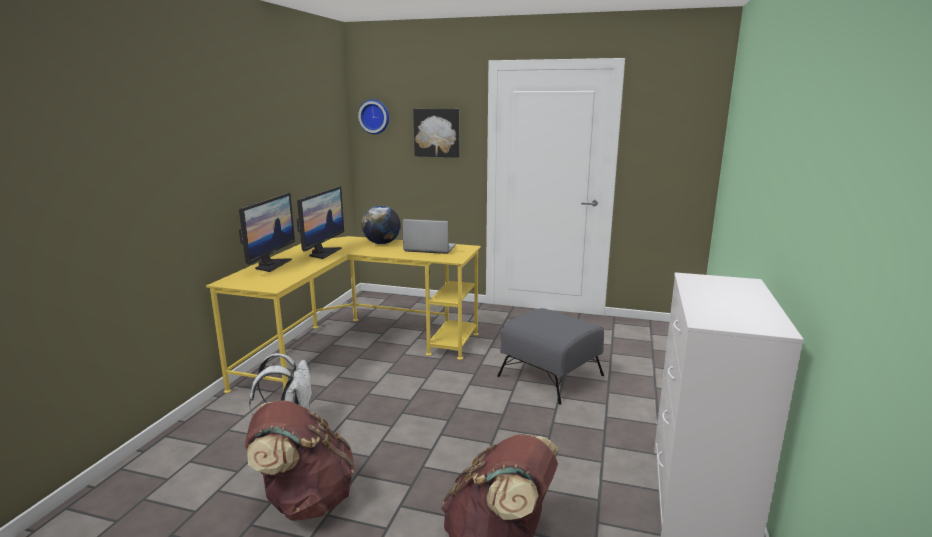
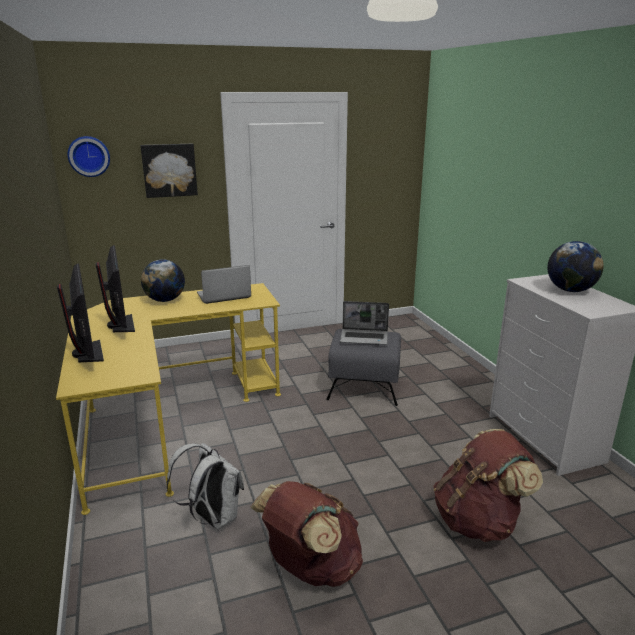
camera: 35 degrees left, 5 degrees up
(551, 320) = (365, 338): none -> laptop
(734, 297) = (570, 290): none -> globe

